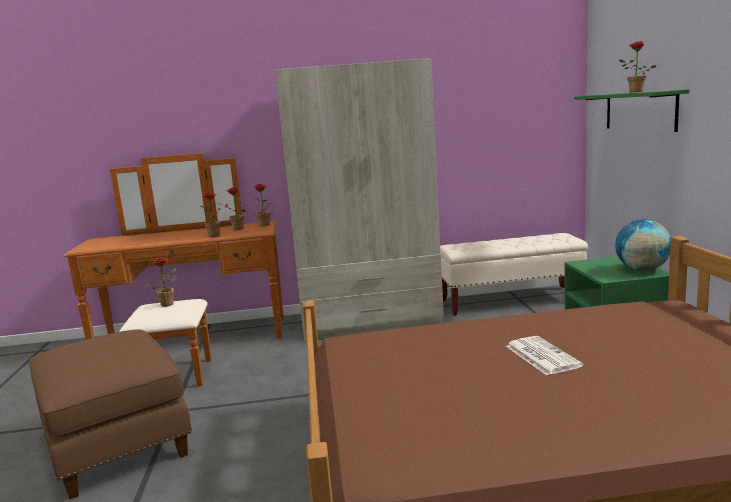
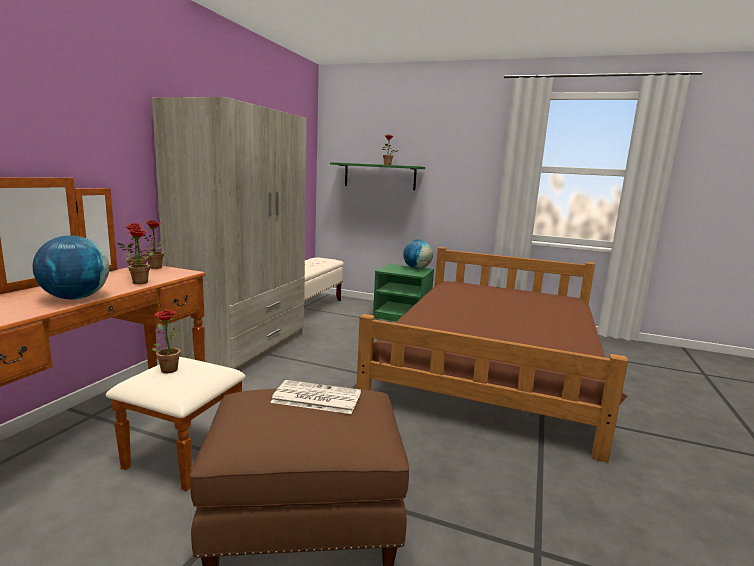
camera: 65 degrees left, 0 degrees up
(159, 241) = (75, 298): none -> globe
(541, 356) = (488, 312): newspaper -> newspaper (315, 398)

